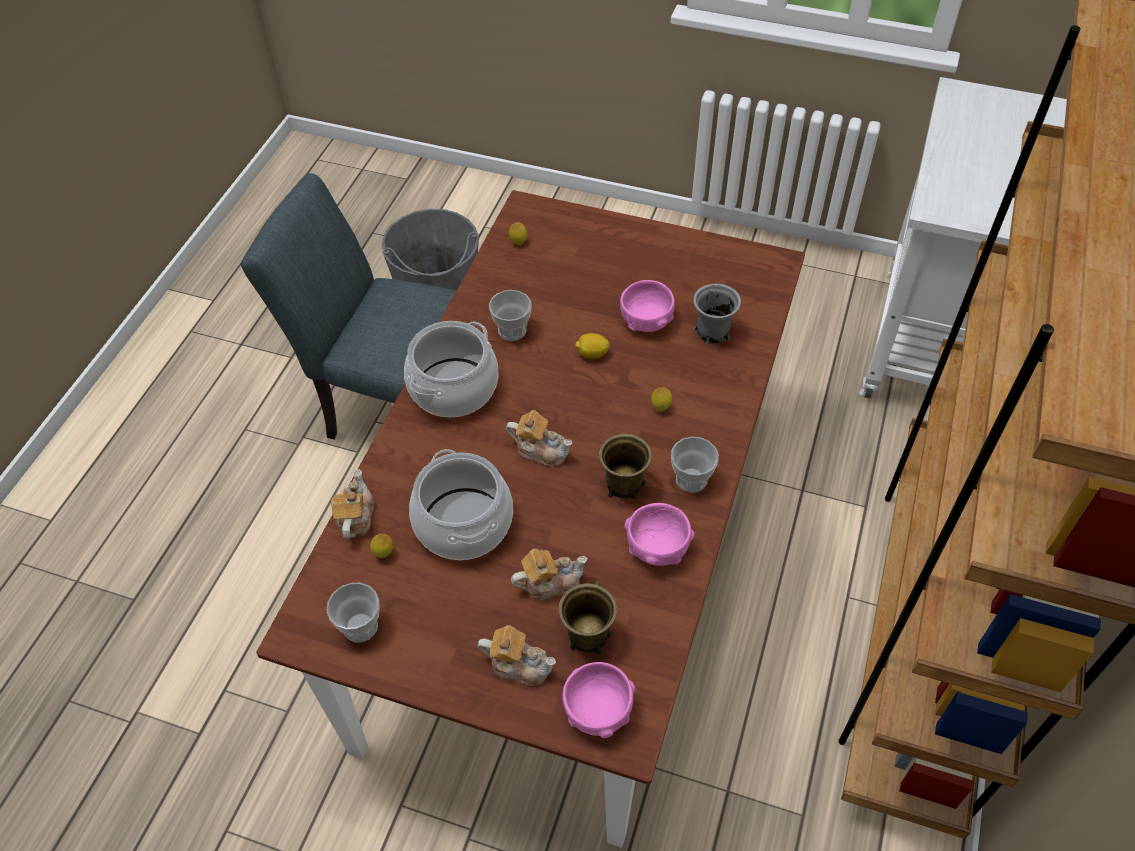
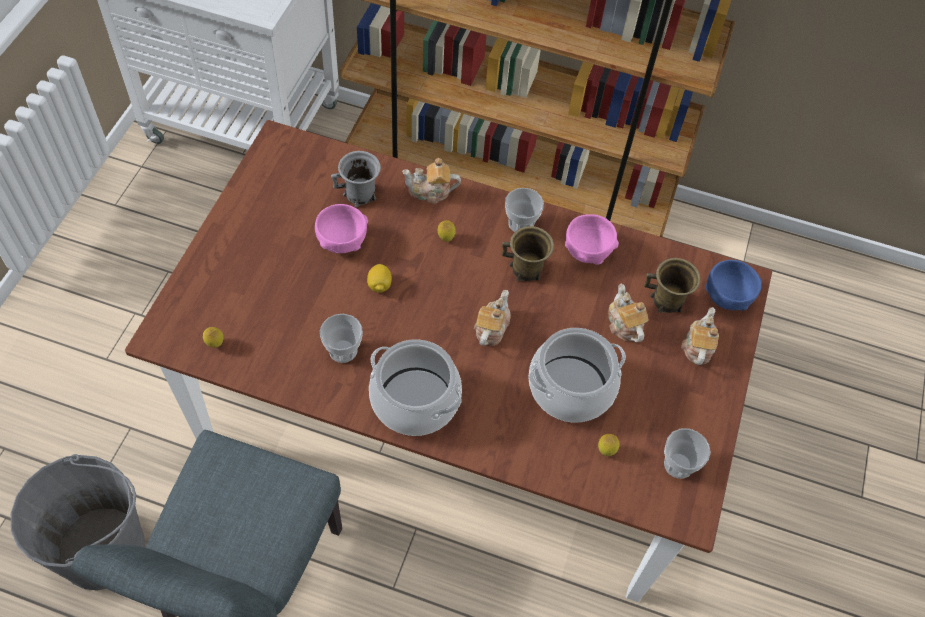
camera: 95 degrees left, 5 degrees up
(355, 517) = (568, 478): teapot -> teapot (430, 192)
(598, 710) = (727, 297): pink bowl -> blue bowl

